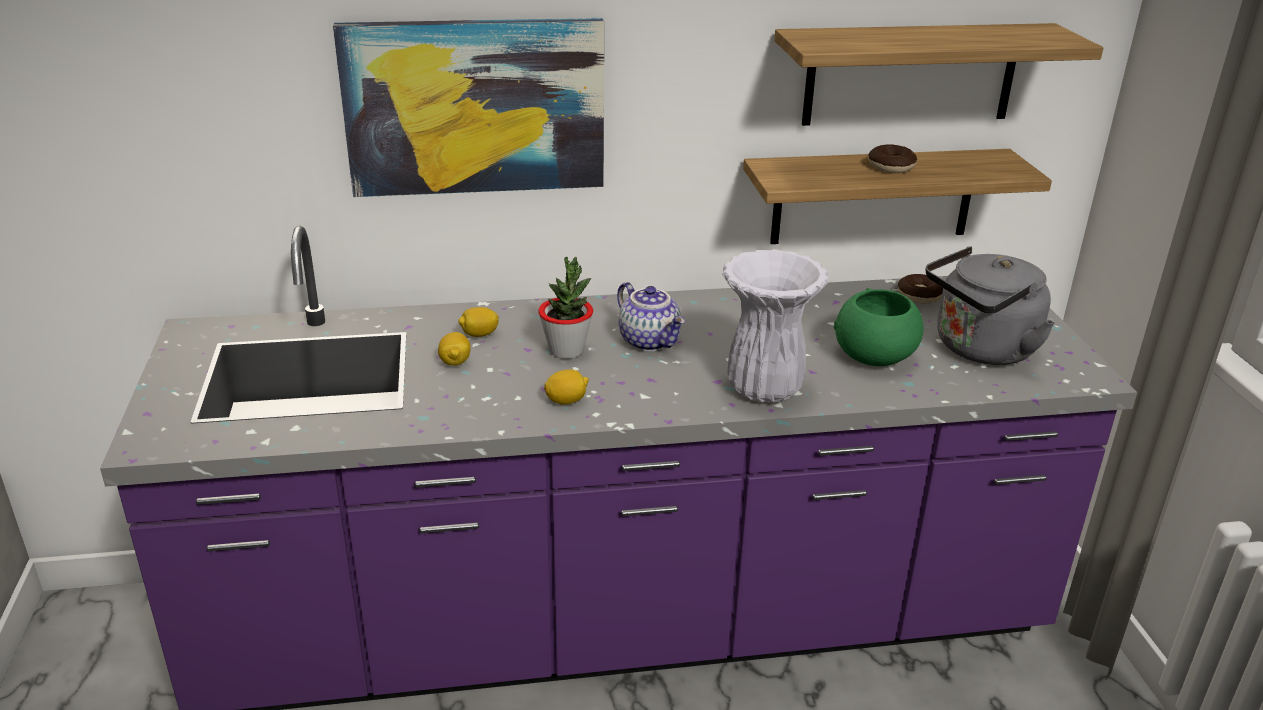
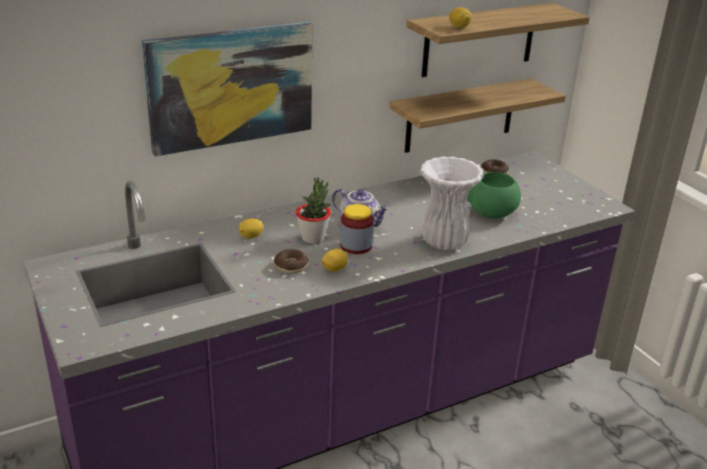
camera: 20 degrees left, 0 degrees up
(455, 362) = (248, 257): lemon -> lemon (459, 27)
(622, 372) = (356, 246): none -> jar
(891, 167) = (476, 97): donut -> donut (291, 266)
(980, 350) = (545, 200): grey kettle -> none

